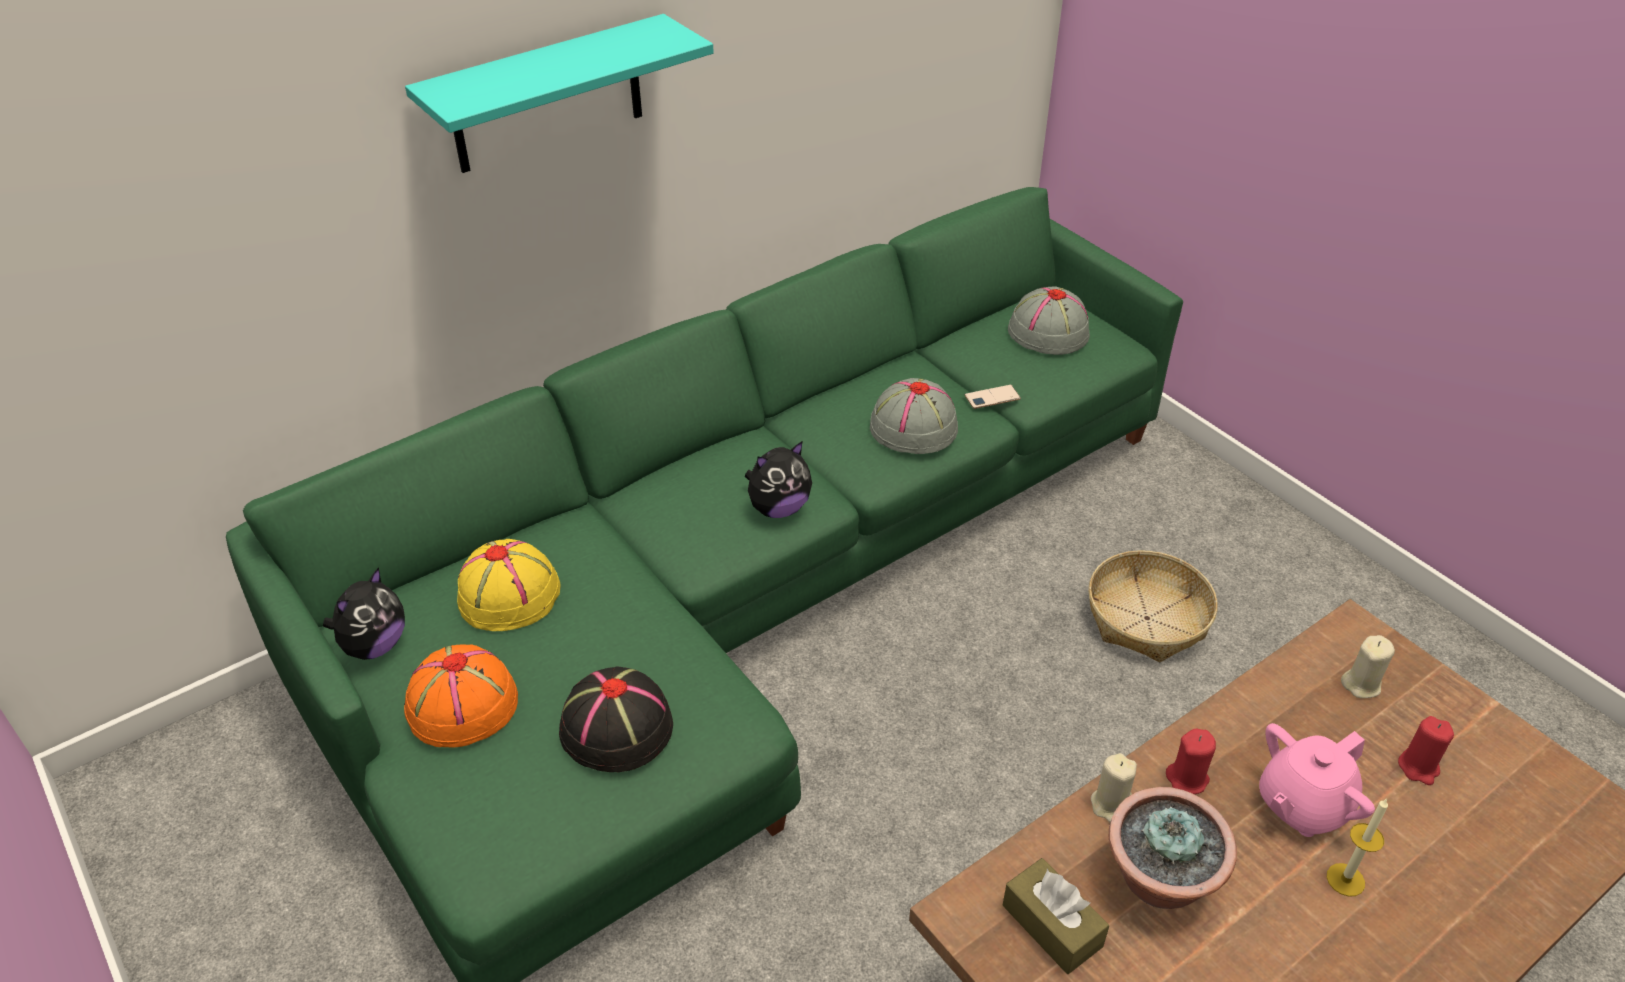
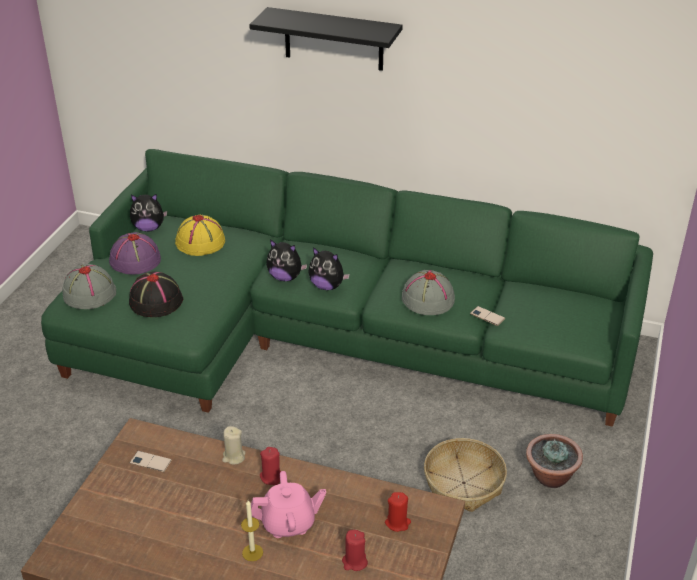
camera: 55 degrees right, 5 degrees down
(461, 705) = (135, 260): orange hat -> purple hat
(547, 96) = (333, 39): turquoise shelf -> black shelf
(709, 541) = (285, 277): none -> plush toy
(1047, 332) = (565, 312): grey hat -> grey hat (89, 293)
(1052, 925) = (150, 462): brown tissue box -> phone
(1159, 882) = (200, 487): potted plant -> potted plant (550, 477)
(1302, 805) = (288, 523): pink teapot -> pink teapot turned 150 degrees clockwise
(1361, 684) = (397, 523): beige candle -> red candle

